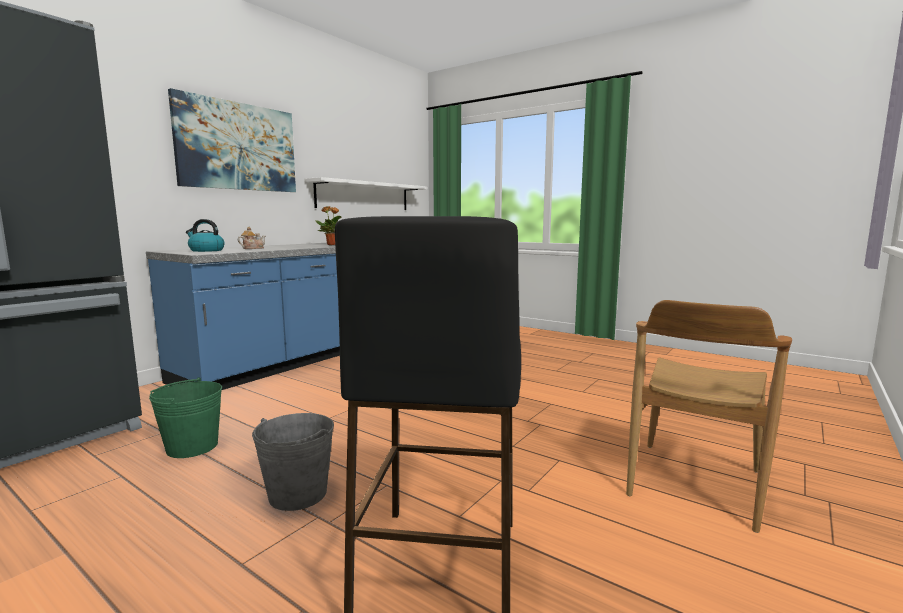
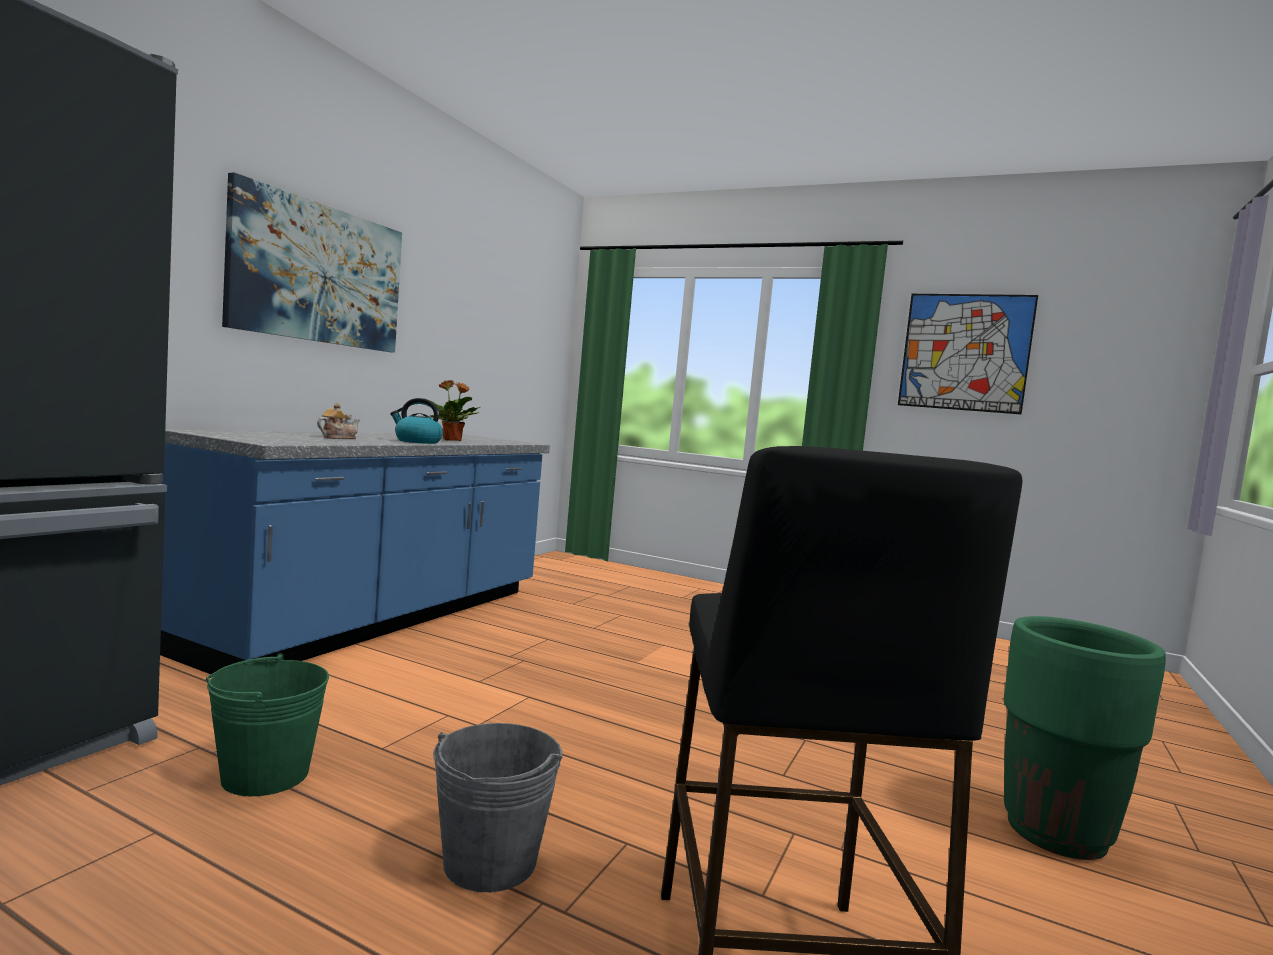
camera: 10 degrees left, 5 degrees down
(206, 250) = (268, 436): kettle -> kettle (417, 441)
(364, 196) = (486, 367): white shelf -> none
(693, 149) = (965, 352): none -> picture
(694, 483) = (1055, 834): brown chair -> green planter

